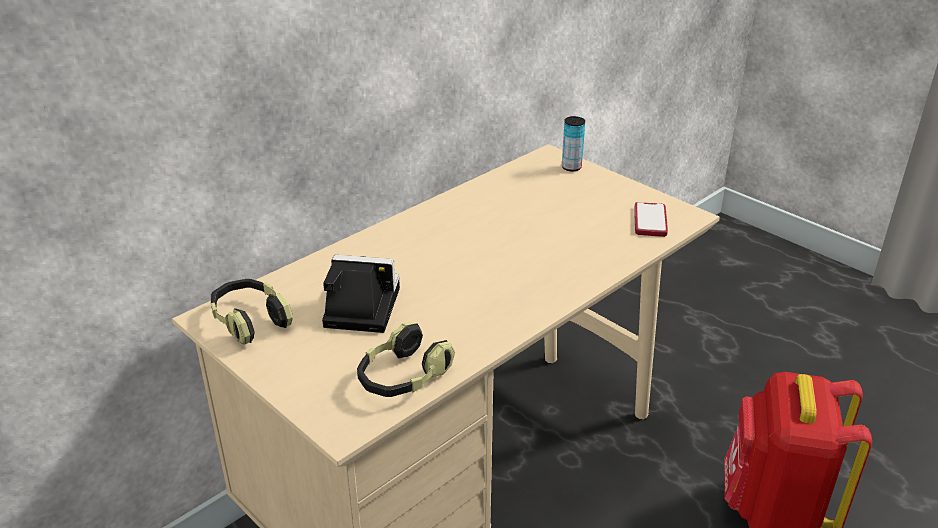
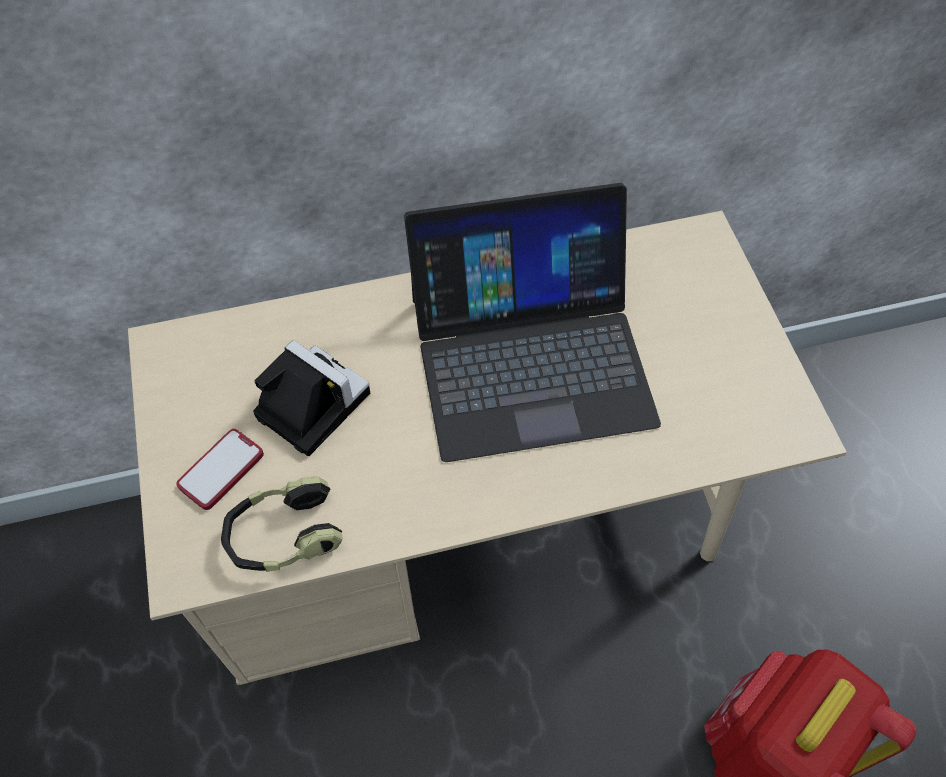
camera: 30 degrees right, 25 degrees up
(250, 320) = (194, 369): headphones -> none
(493, 237) = (530, 357): none -> laptop
(571, 167) = (718, 270): can -> none
(650, 221) = (745, 418): phone -> phone (221, 470)

